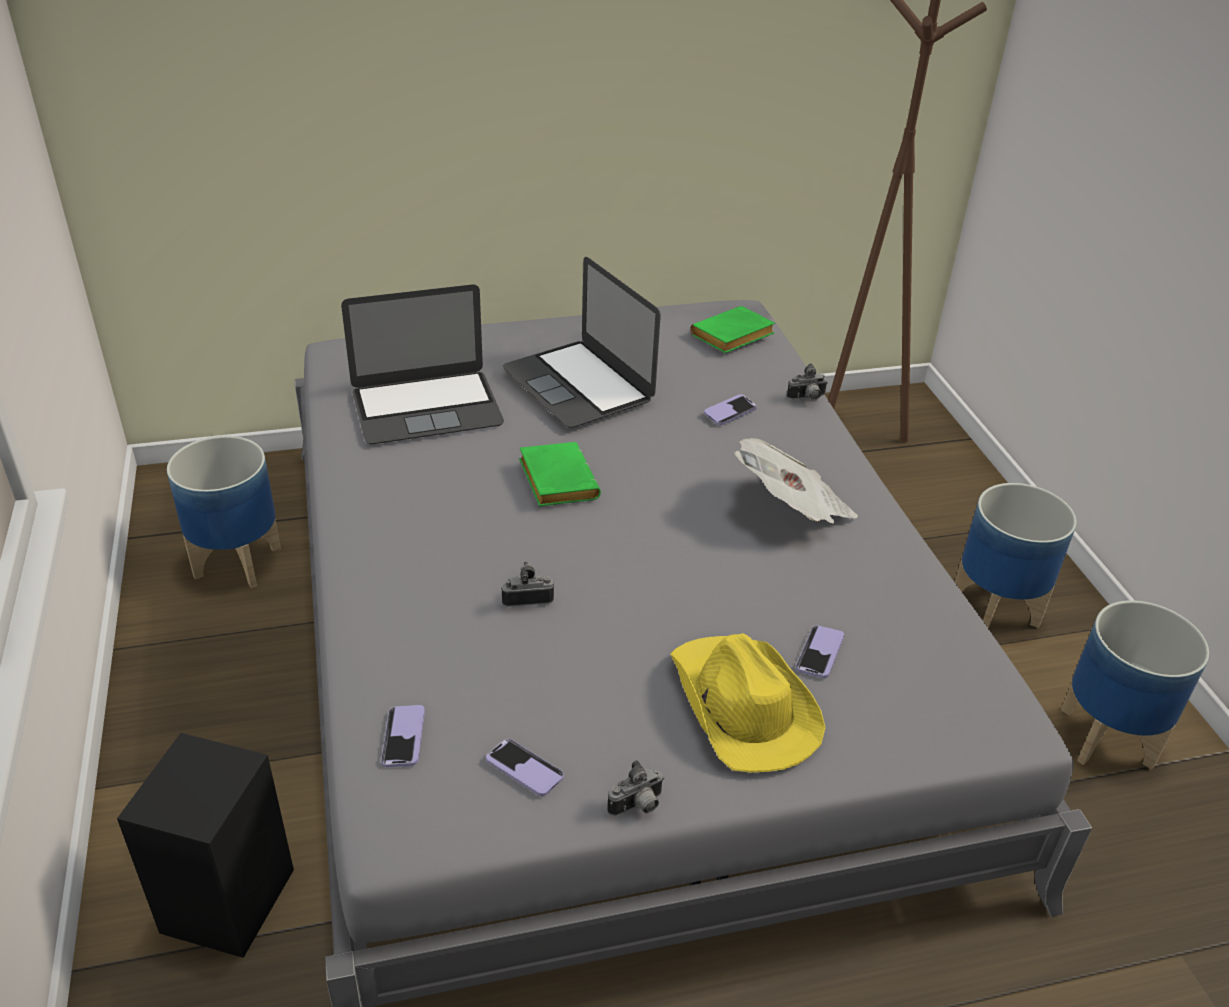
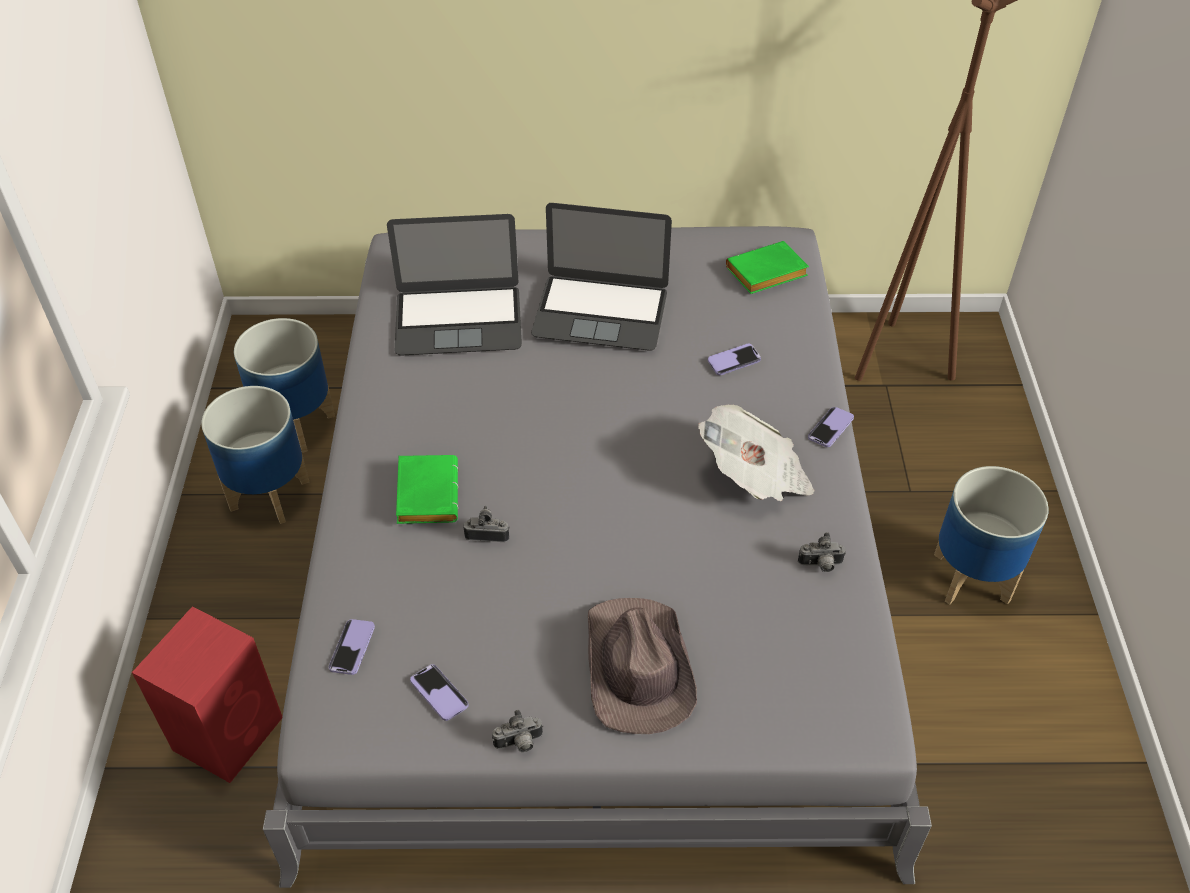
camera: 15 degrees right, 10 degrees up
(230, 897) = (229, 731): black speaker -> red speaker
(555, 480) = (547, 416): green book -> green book (425, 493)
(578, 384) = (600, 312): laptop -> laptop turned 60 degrees counterclockwise
(742, 706) = (637, 667): yellow hat -> brown hat
(807, 398) = (815, 354): camera -> camera (820, 565)
(819, 653) = (724, 628): phone -> phone (830, 428)
(1108, 737) = (1029, 727): planter -> planter (271, 495)

